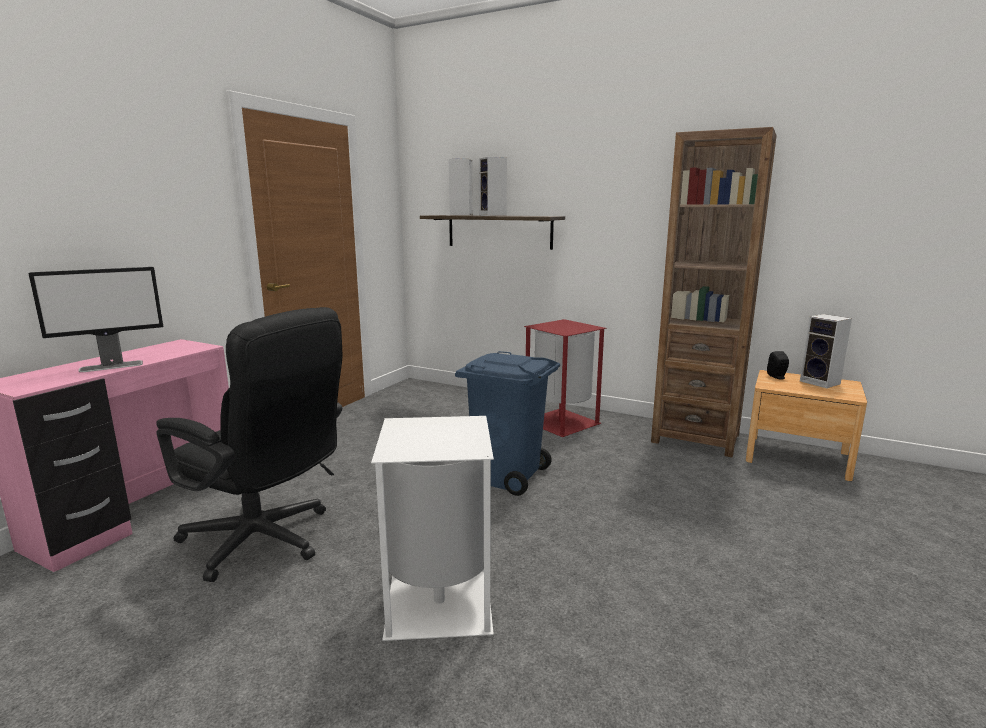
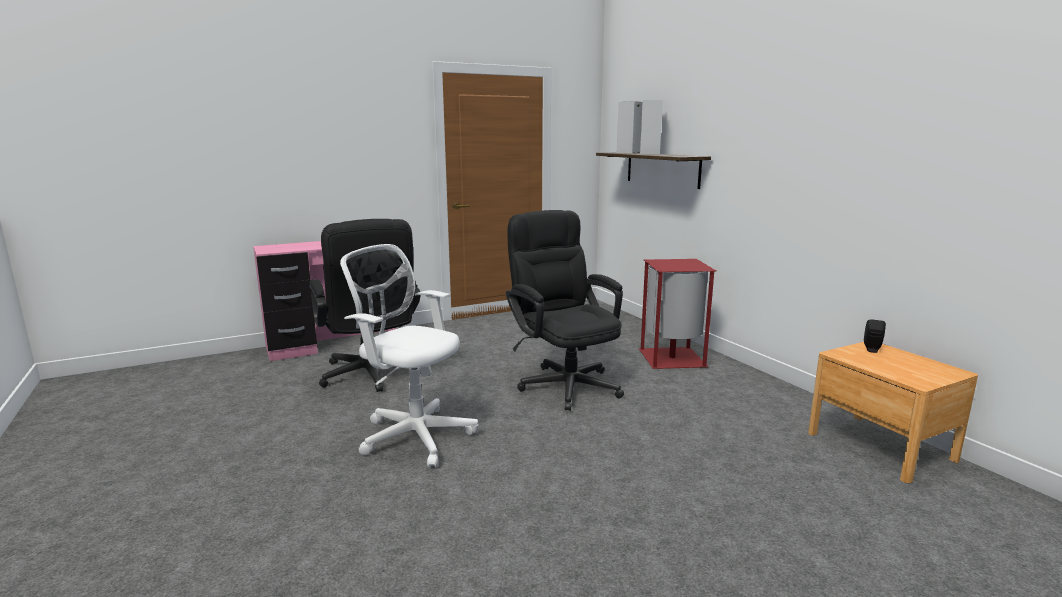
camera: 35 degrees right, 0 degrees up
(112, 366) = (318, 246): monitor -> none
(437, 600) = (413, 435): white trash can -> white office chair
(507, 475) = (564, 382): blue trash can -> black office chair
(695, 438) = (788, 401): brown bookcase -> none
(821, 383) = (917, 365): speaker -> none

